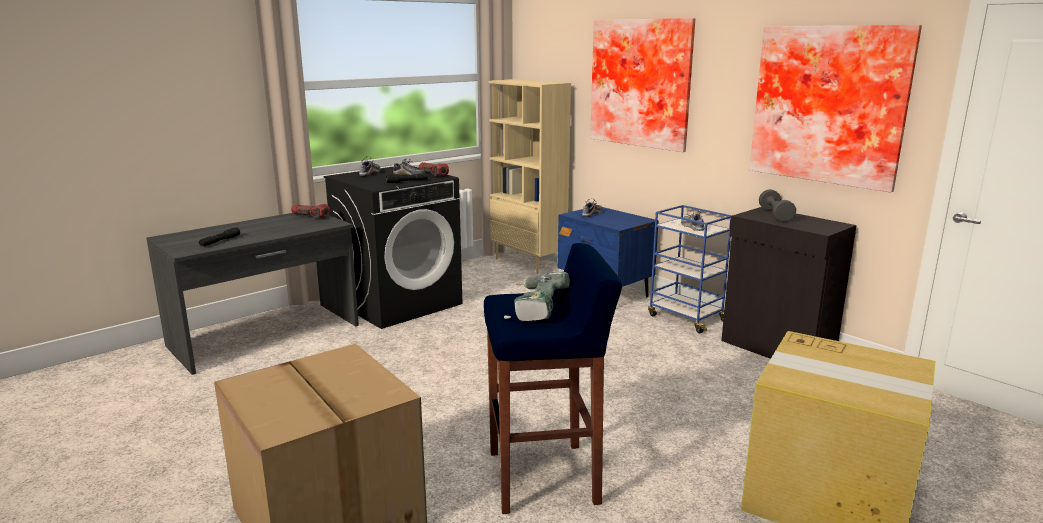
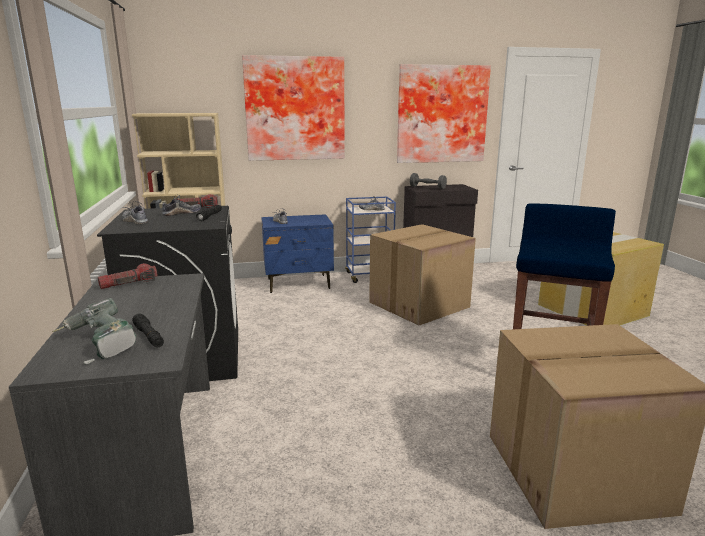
camera: 60 degrees left, 0 degrees up
(535, 309) = (562, 250): power drill -> power drill (99, 345)
(639, 363) = (419, 305): none -> cardboard box

